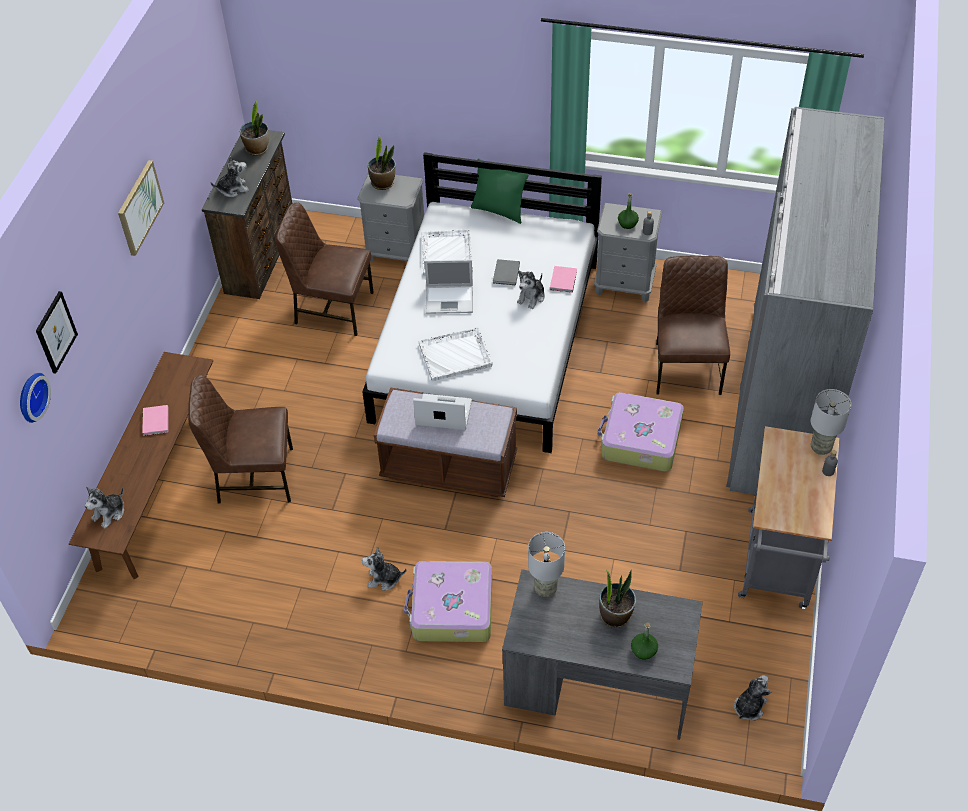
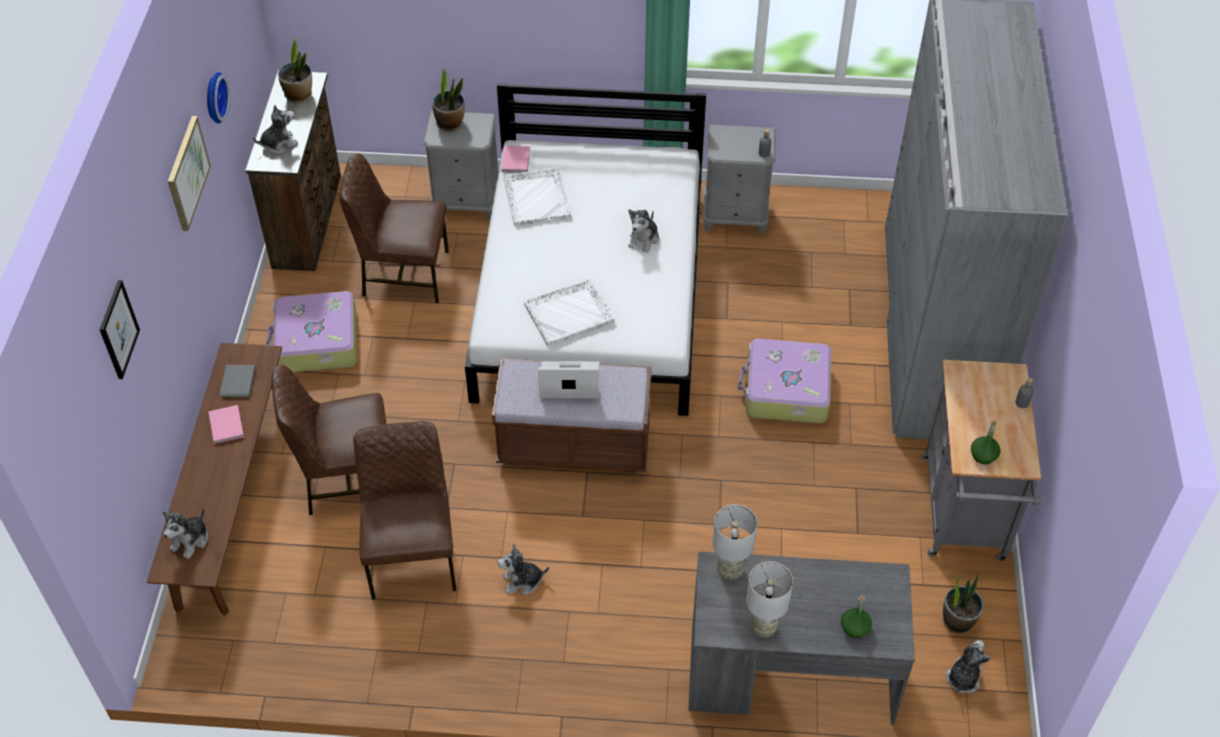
camera: 10 degrees left, 0 degrees up
(30, 396) = (99, 409): wall clock -> wall clock (213, 97)
(450, 299) = (551, 250): laptop -> none
(451, 609) = (607, 607): suitcase -> suitcase (316, 342)
(499, 211) = (587, 144): green pillow -> none
(505, 274) = (609, 215): grey book -> grey book (237, 383)
(564, 280) = (677, 216): pink book -> pink book (516, 160)
(615, 615) = (815, 591): potted plant -> potted plant (957, 620)
(627, 223) = (740, 146): green bottle -> green bottle (983, 455)
(686, 367) = (822, 303): brown chair -> brown chair (413, 555)
(821, 447) = (1009, 377): grey table lamp -> grey table lamp (764, 627)

